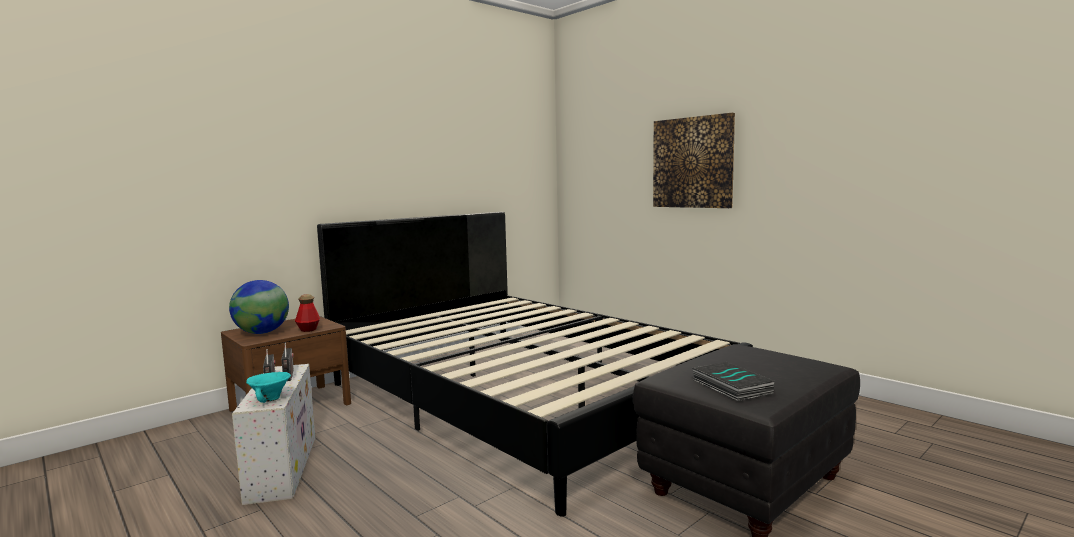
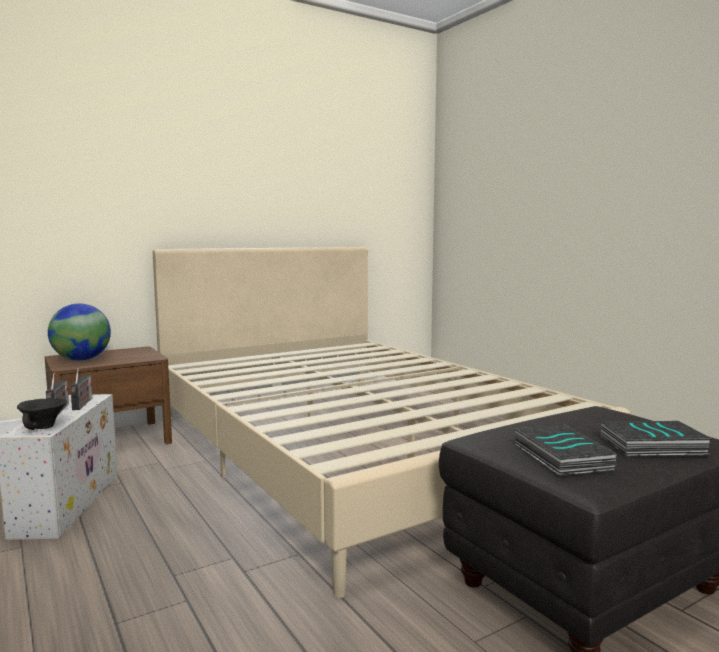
camera: 10 degrees right, 0 degrees up
(271, 399) = (44, 427): turquoise bowl -> black bowl
(308, 329) = (128, 359): bottle -> none
(522, 396) = (354, 451): black bed -> beige bed
(692, 162) = (582, 191): picture -> none
(790, 373) = (652, 446): none -> book

